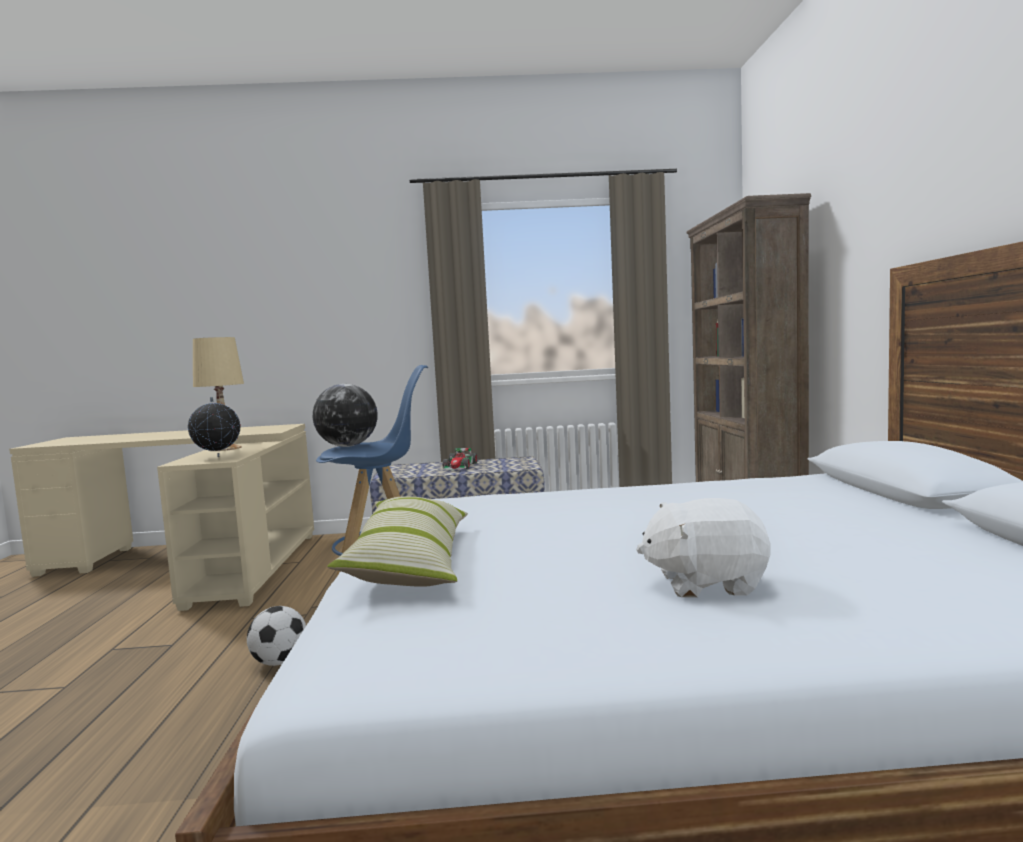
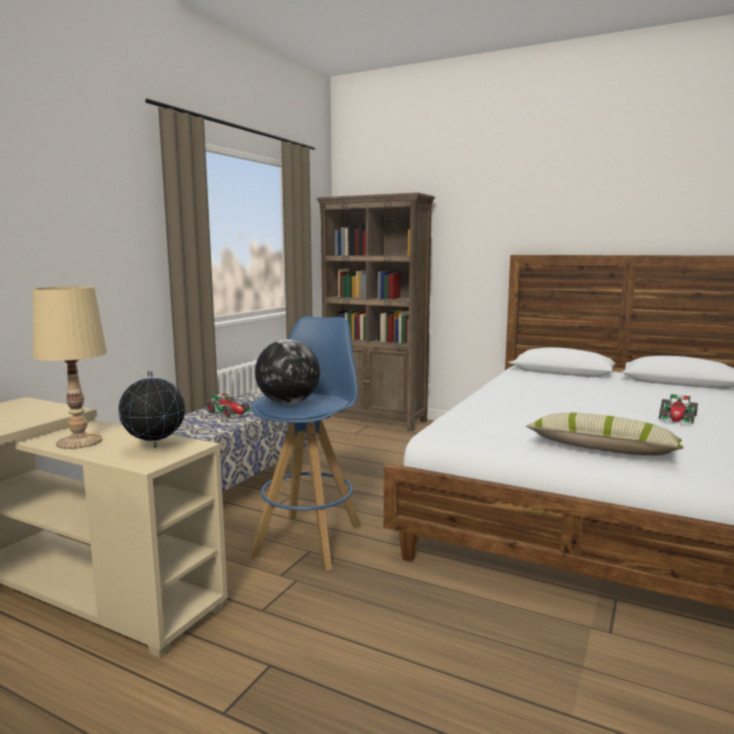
camera: 60 degrees left, 5 degrees up
(280, 662) = (391, 605): football -> none
(705, 583) = (677, 418): white plush toy -> toy car

